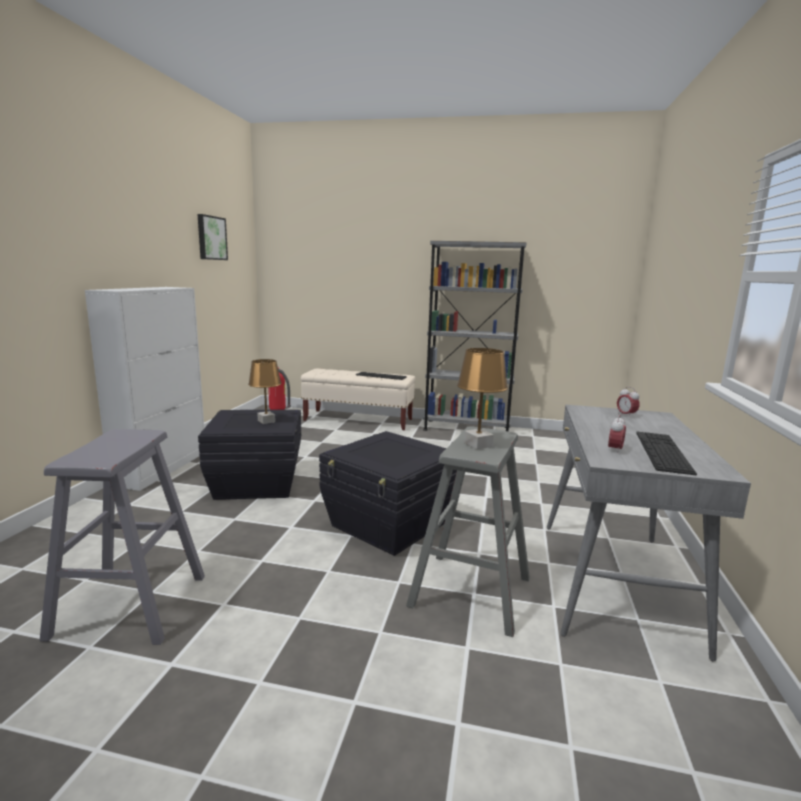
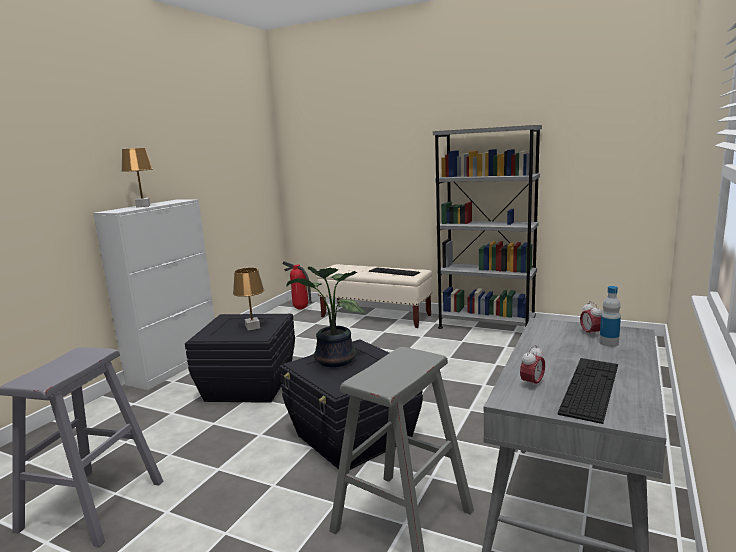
camera: 15 degrees right, 0 degrees up
(211, 238) = (224, 147): picture -> none
(373, 449) = (333, 361): none -> potted plant
(478, 445) = (390, 371): brown table lamp -> brown table lamp (143, 206)
(646, 421) = (609, 343): none -> bottle

